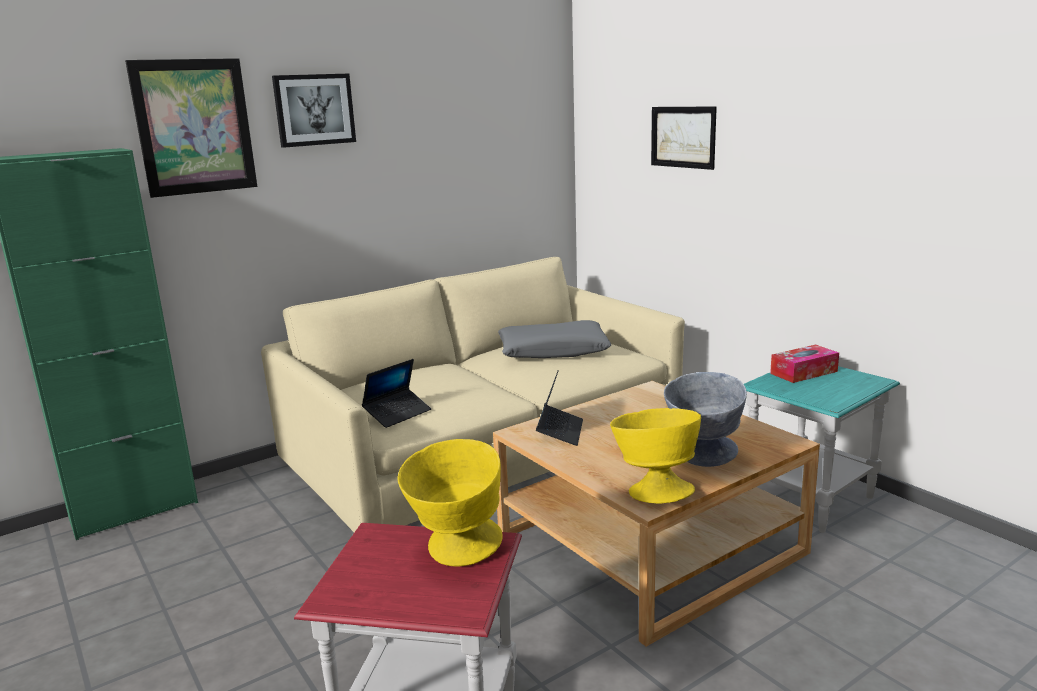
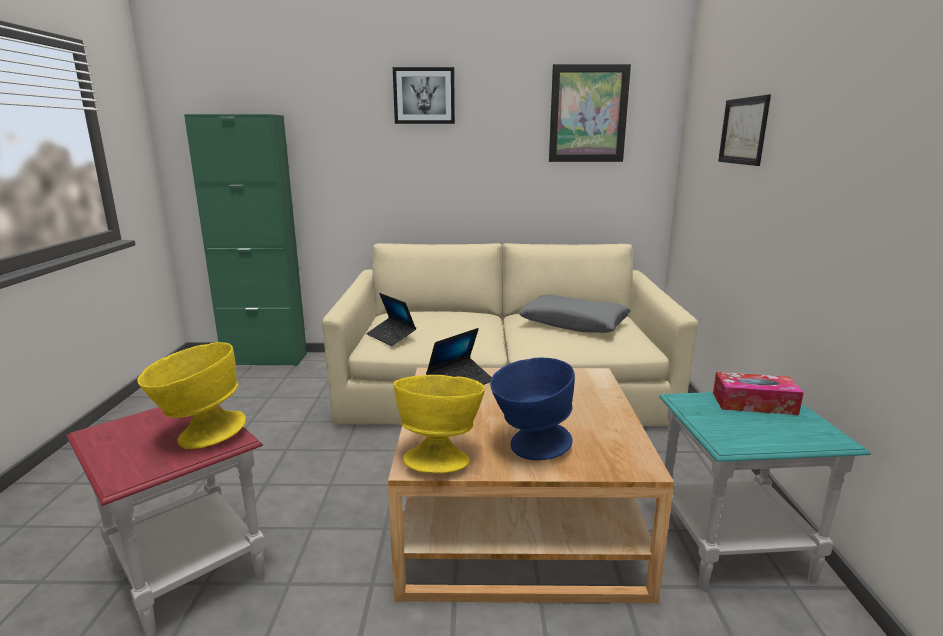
camera: 35 degrees right, 0 degrees up
(194, 127) = (334, 104): picture -> picture (588, 114)
(397, 414) = (391, 336): laptop -> laptop turned 60 degrees clockwise
(702, 458) = (529, 448): grey bowl -> blue bowl

